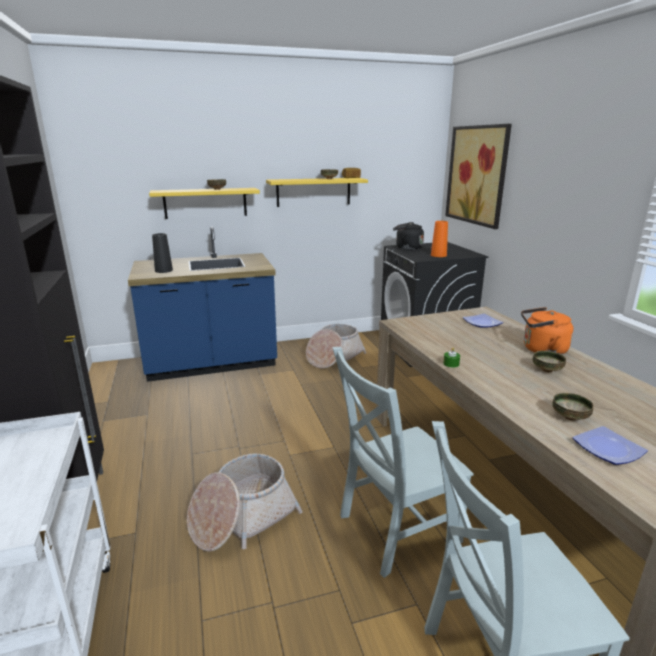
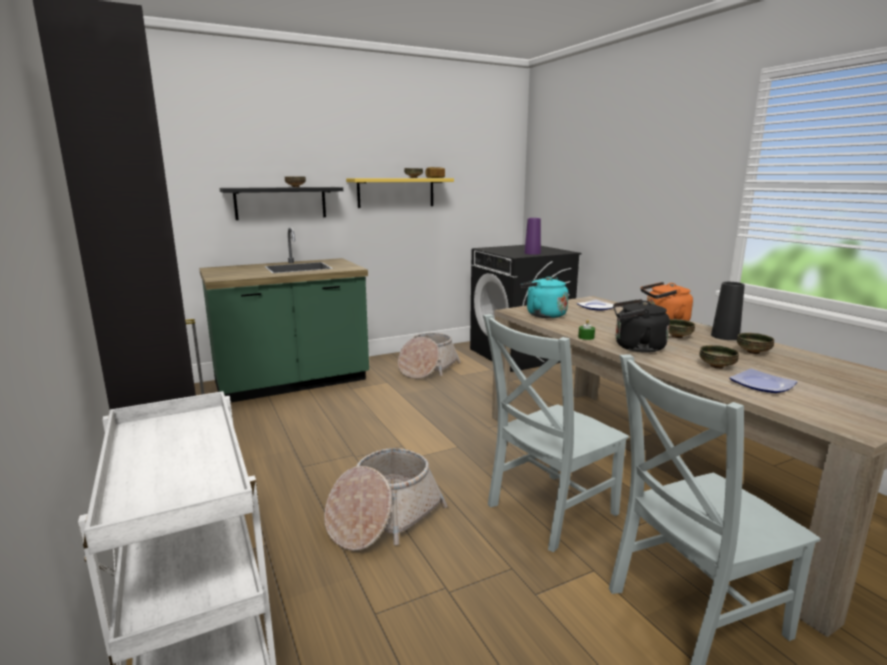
camera: 10 degrees left, 5 degrees down
(163, 270) = (242, 274): black vase -> black vase (725, 336)
(205, 203) = (281, 203): yellow shelf -> black shelf
(211, 364) = (292, 382): blue counter -> green counter
(407, 248) = (496, 249): black kettle -> black kettle (636, 347)
(423, 330) = (543, 315): none -> turquoise kettle
(438, 255) = (532, 253): orange vase -> purple vase
(477, 175) = (562, 173): picture -> none
(621, 399) = (753, 352): none -> bowl

